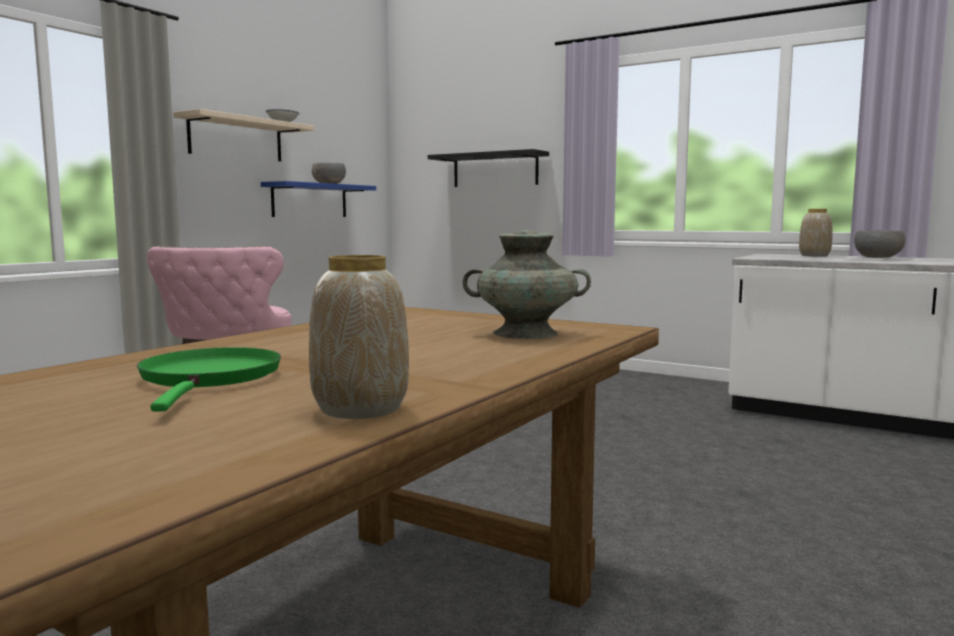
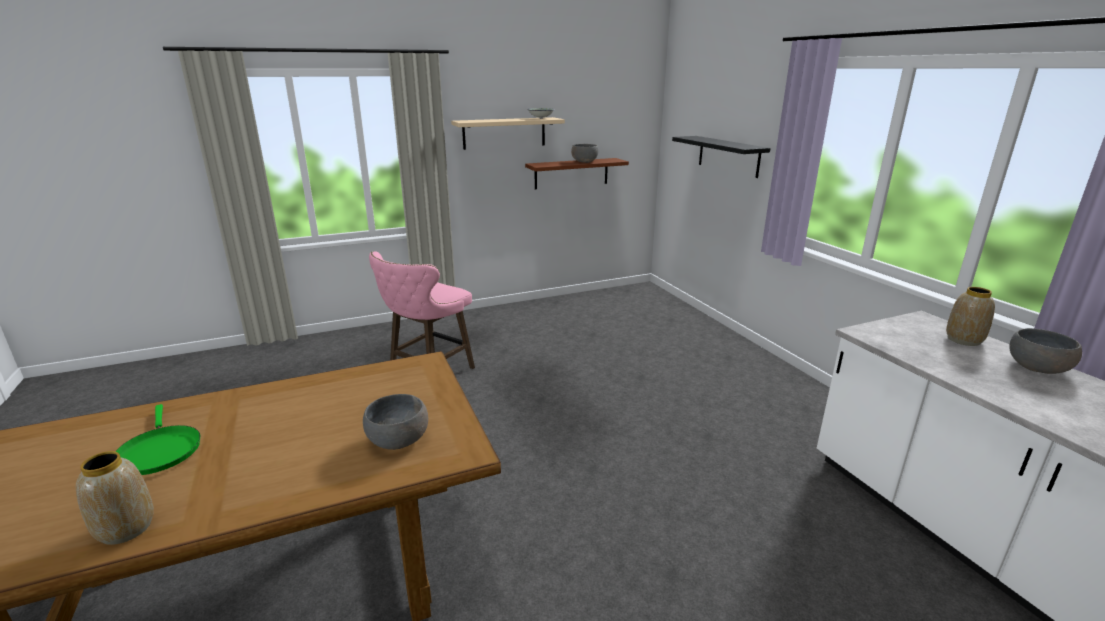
camera: 35 degrees right, 15 degrees up
(210, 378) = (159, 451): green frying pan -> green frying pan turned 120 degrees clockwise
(310, 200) = (571, 173): blue shelf -> brown shelf
(526, 333) = (398, 440): turquoise vase -> grey bowl

